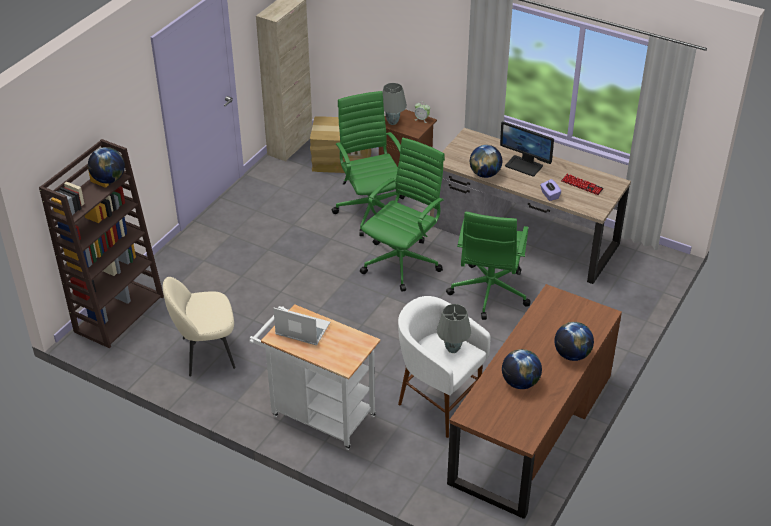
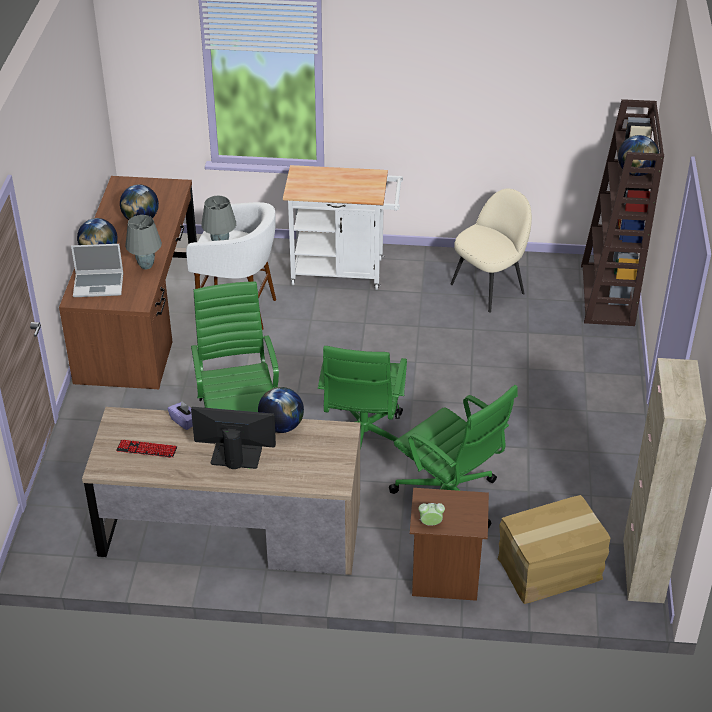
camera: 155 degrees right, 0 degrees up
(301, 330) = (358, 186): laptop -> laptop (99, 285)
(393, 122) = (467, 503): grey table lamp -> grey table lamp (145, 265)

